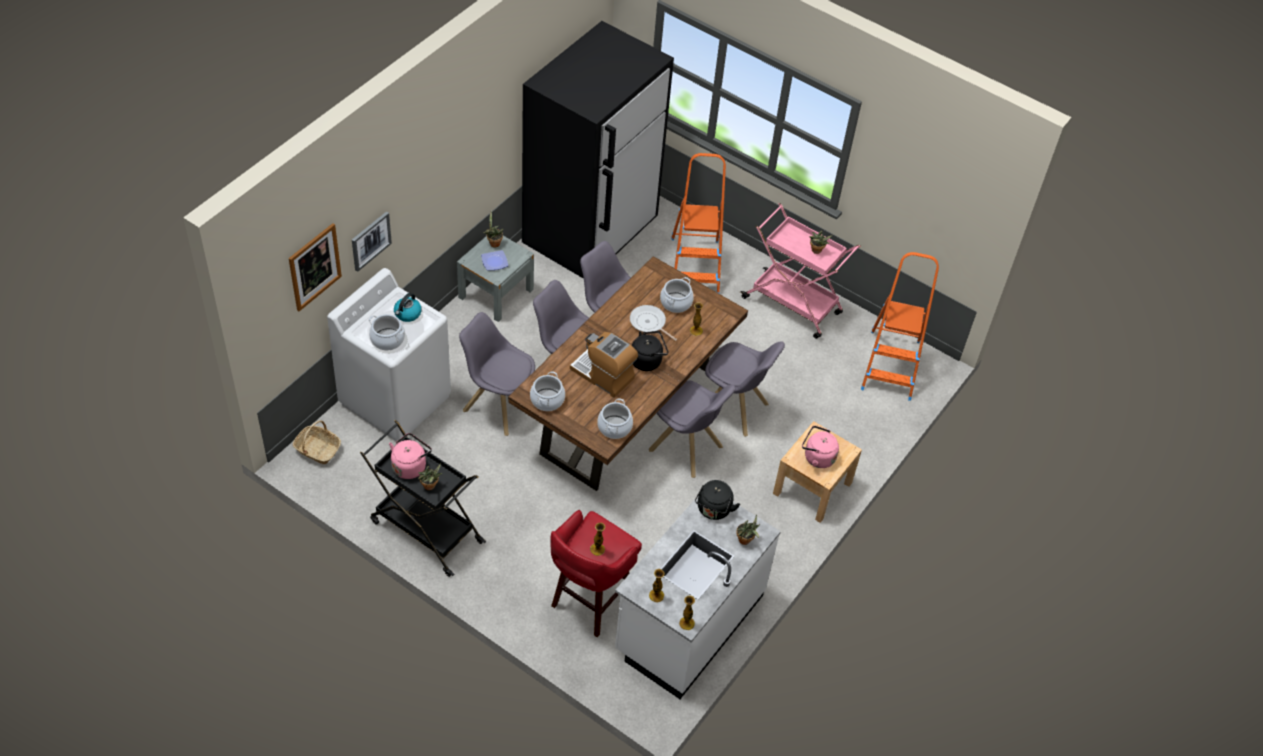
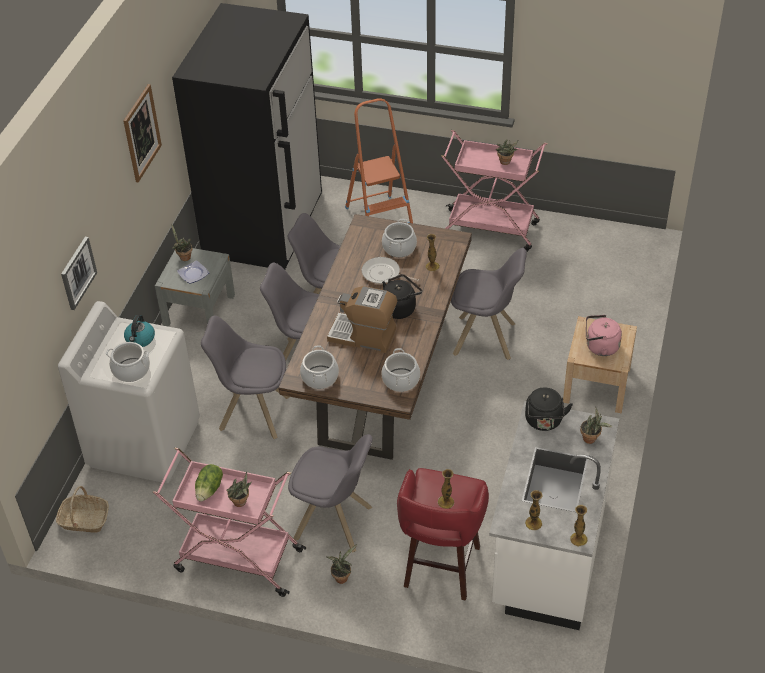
camera: 15 degrees left, 5 degrees down
(314, 267) = (34, 311): picture -> picture (141, 133)
(410, 466) = (210, 489): pink kettle -> lettuce
(426, 531) = (238, 560): black cart -> pink cart
(504, 578) = (342, 576): none -> potted plant
(686, 448) = (459, 389): grey chair -> grey chair (334, 522)
(890, 365) = (607, 252): orange step ladder -> none

